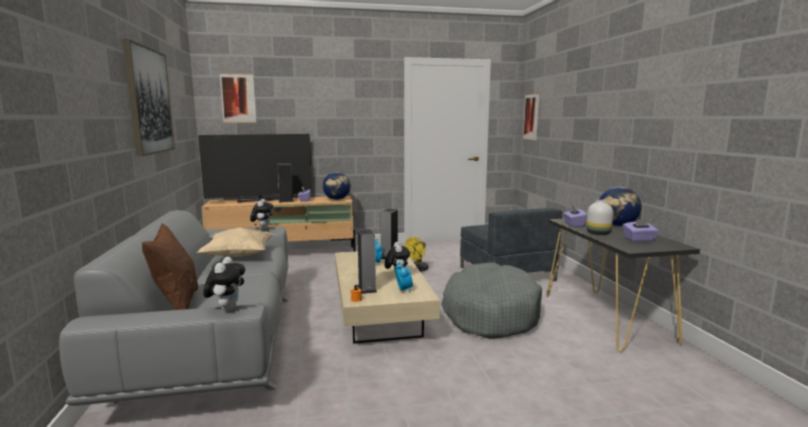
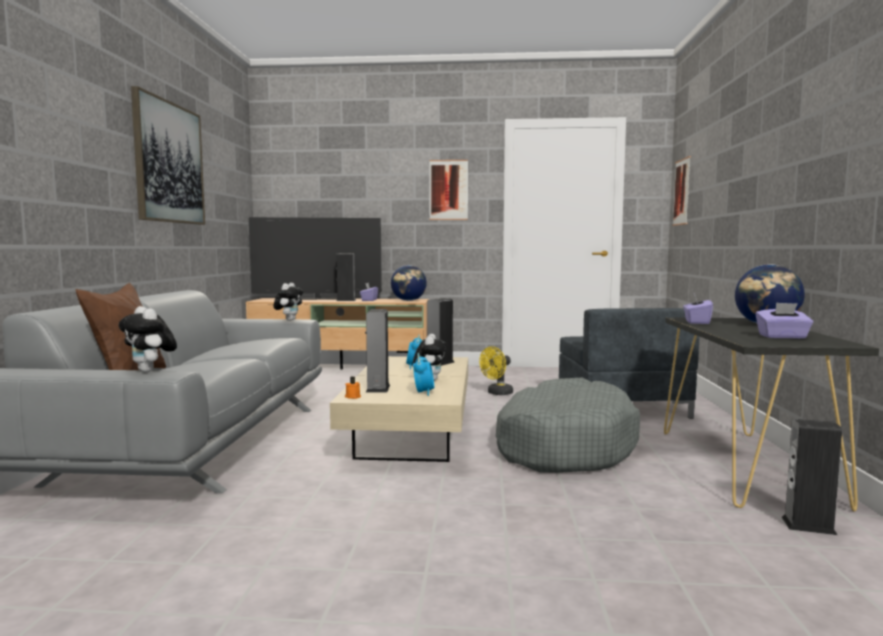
camera: 15 degrees right, 5 degrees down
(227, 308) = (150, 371): plush toy -> plush toy turned 120 degrees clockwise
(238, 98) = (299, 176): picture -> picture (448, 190)
(238, 256) = (242, 344): beige pillow -> none
(599, 233) = (724, 330): white vase -> none
(663, 359) = (808, 525): none -> speaker

